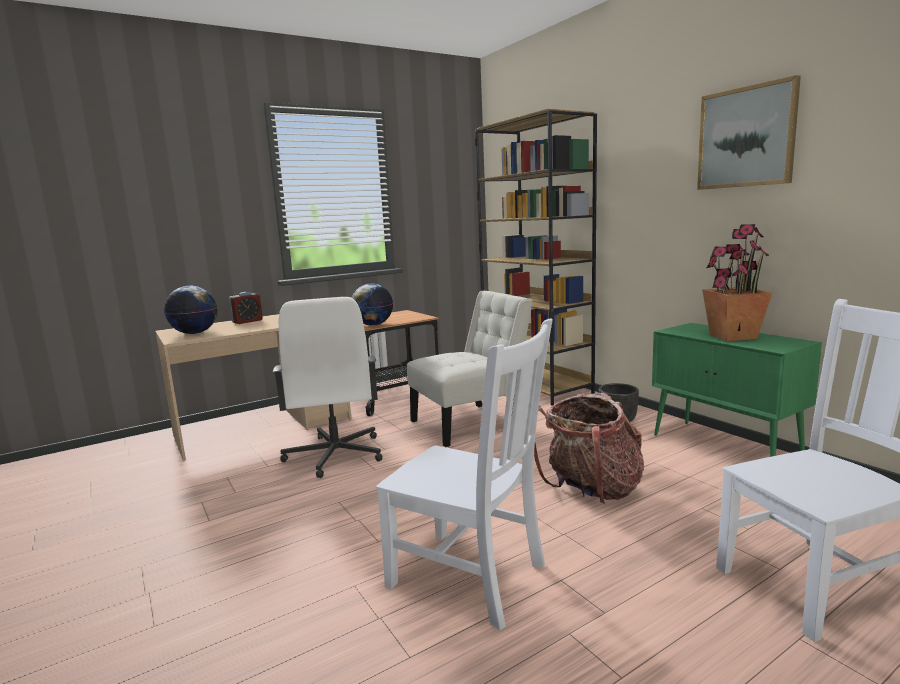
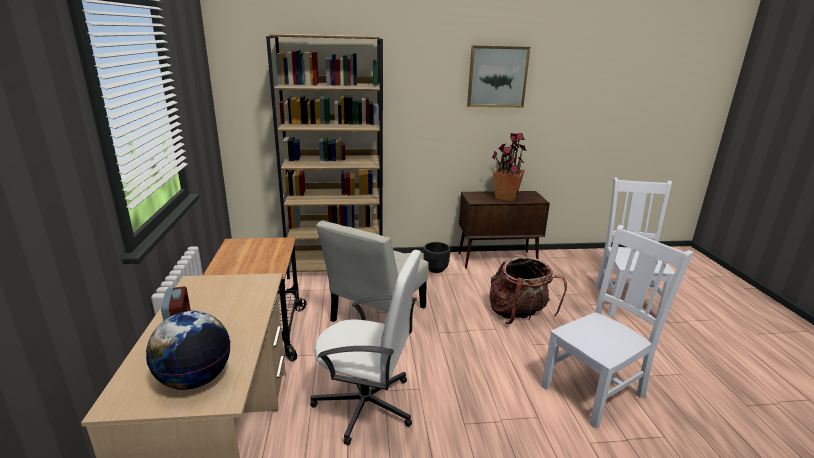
camera: 65 degrees left, 10 degrees up
(373, 325) = (272, 268): globe -> none
(471, 423) = (375, 317): white chair -> white chair turned 150 degrees counterclockwise
(726, 448) = (498, 260): green cabinet -> brown cabinet

